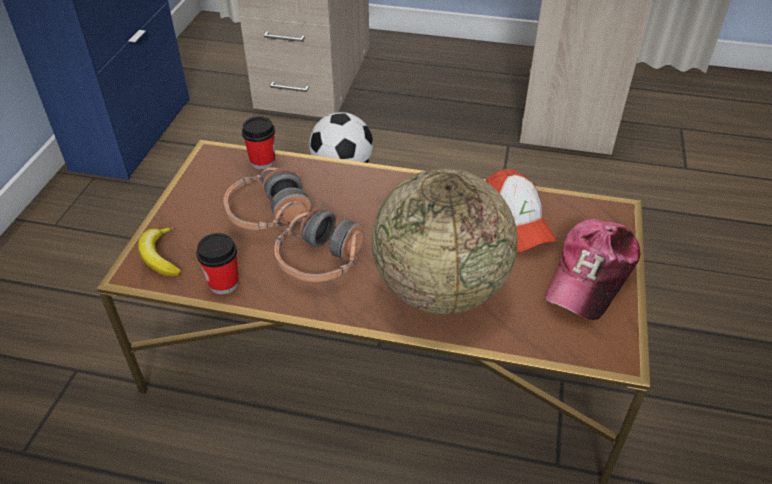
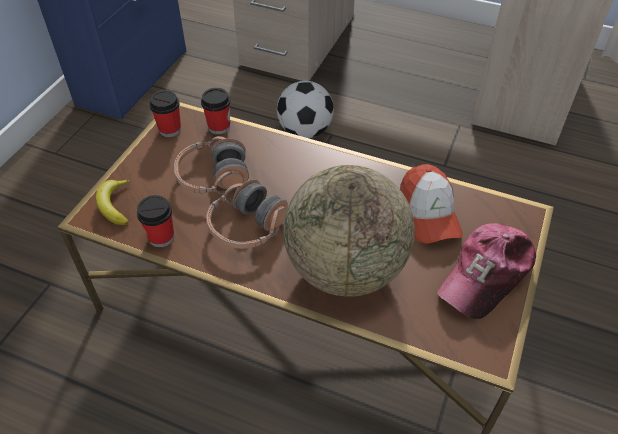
camera: 10 degrees right, 5 degrees up
(206, 170) = (170, 130): none -> cup

